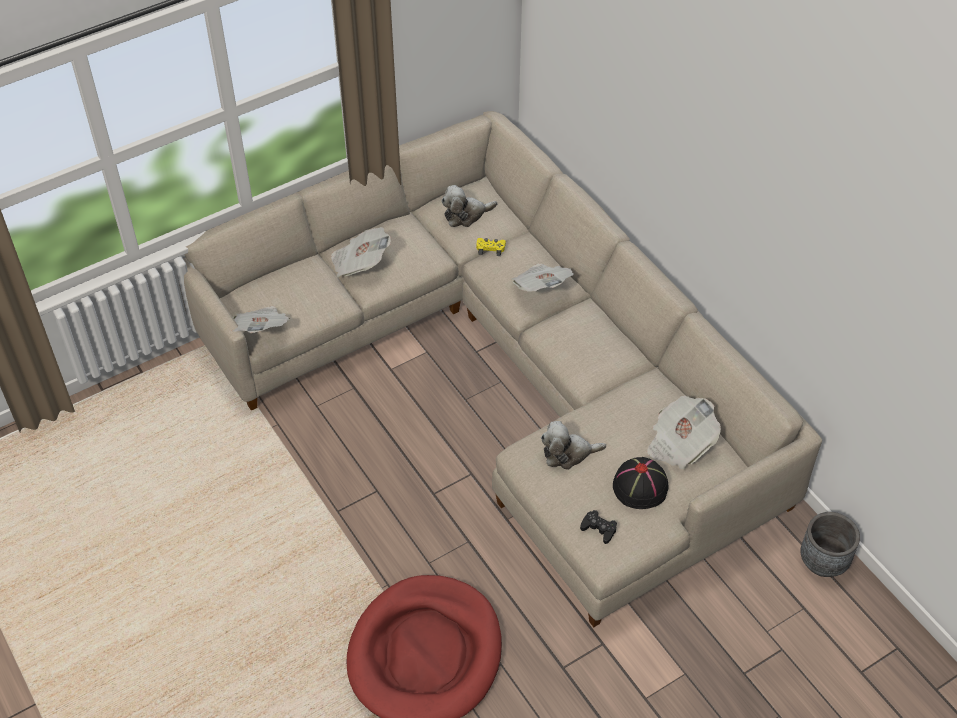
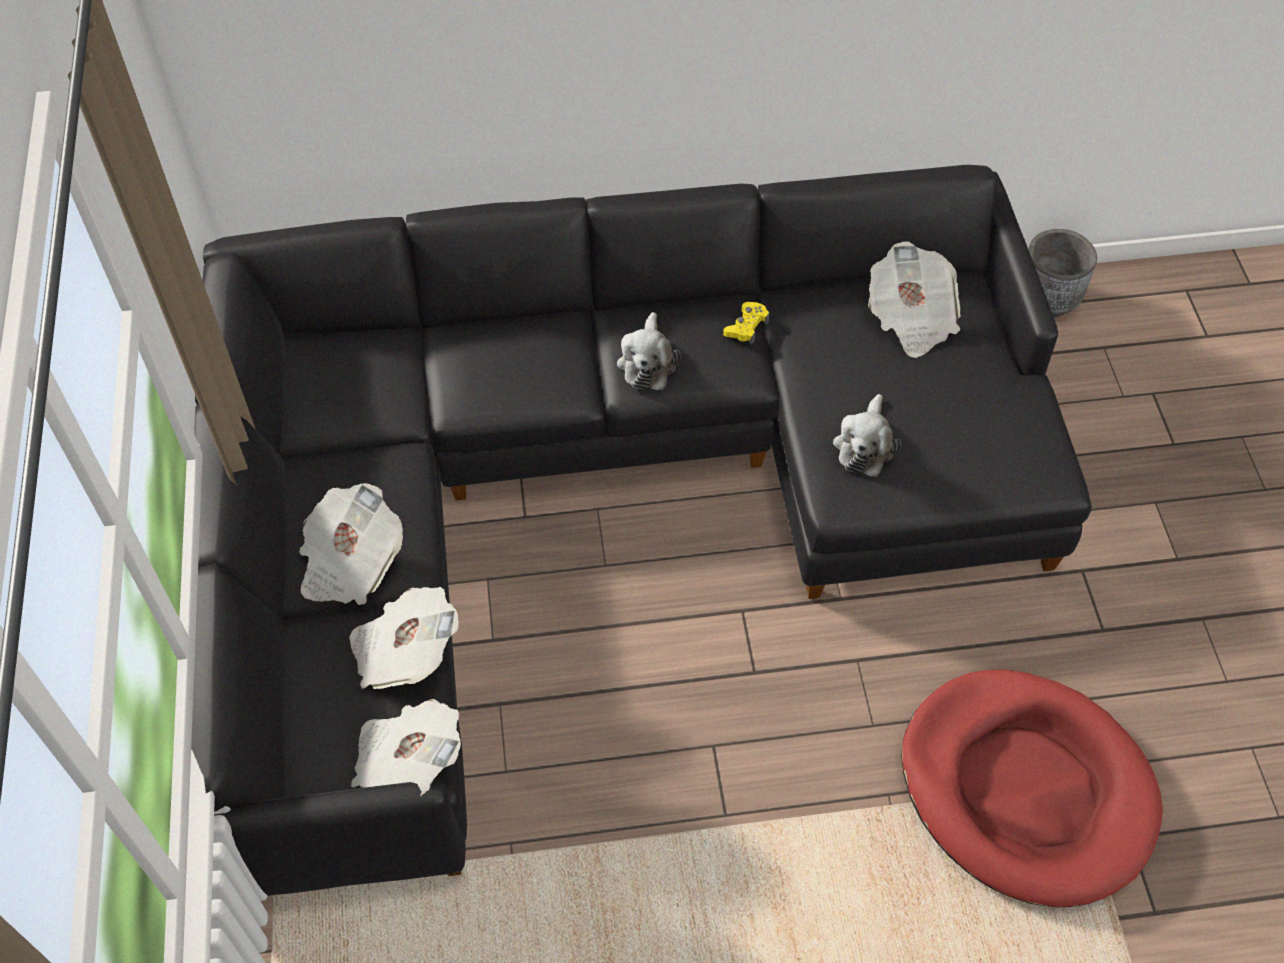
camera: 65 degrees left, 5 degrees up
(466, 215) = (344, 386): plush toy -> plush toy (647, 362)
(490, 248) = (435, 383): yellow game controller -> yellow game controller (746, 327)
(506, 372) = (584, 495): beige sofa -> black sofa
(541, 287) = (552, 353): newspaper -> newspaper (405, 652)
(599, 529) = (1006, 463): black game controller -> none
(640, 486) = (962, 387): black hat -> none

